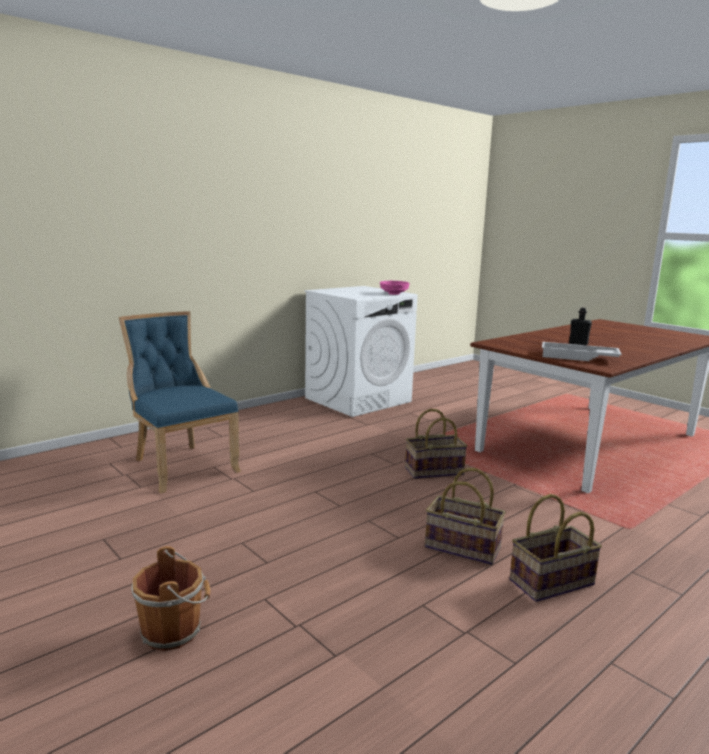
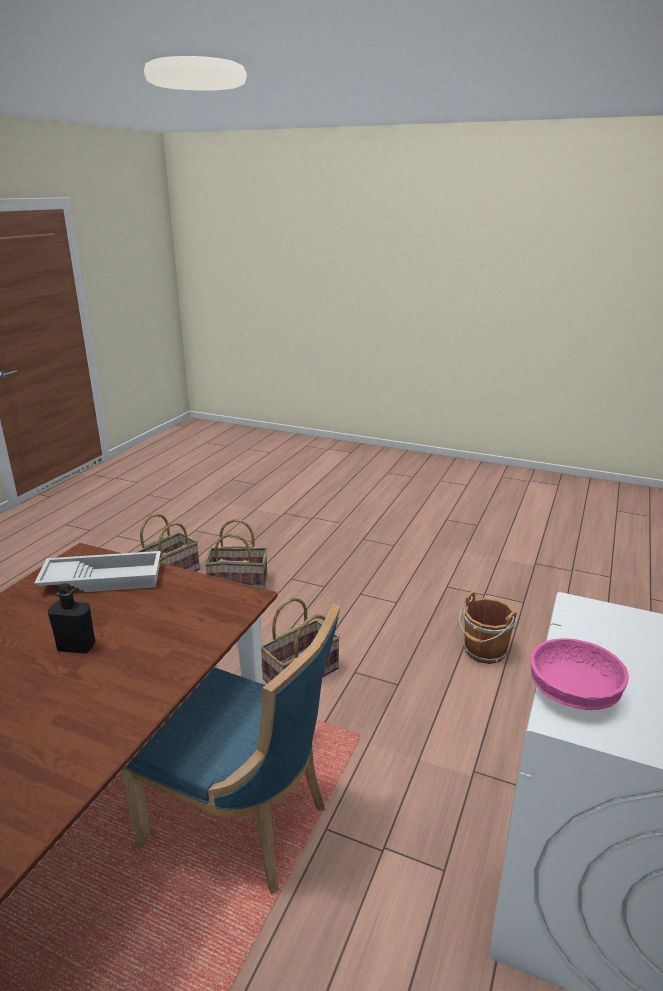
camera: 155 degrees right, 10 degrees up
(174, 630) = (366, 503): brown bucket -> brown bucket (484, 651)
(181, 465) = (552, 594): blue chair -> blue chair (243, 823)

